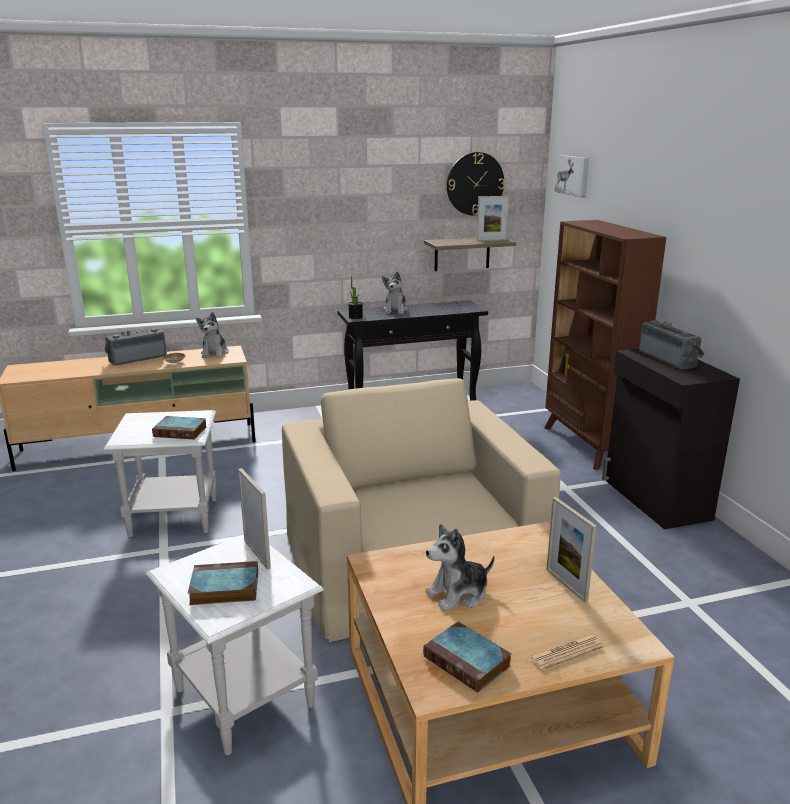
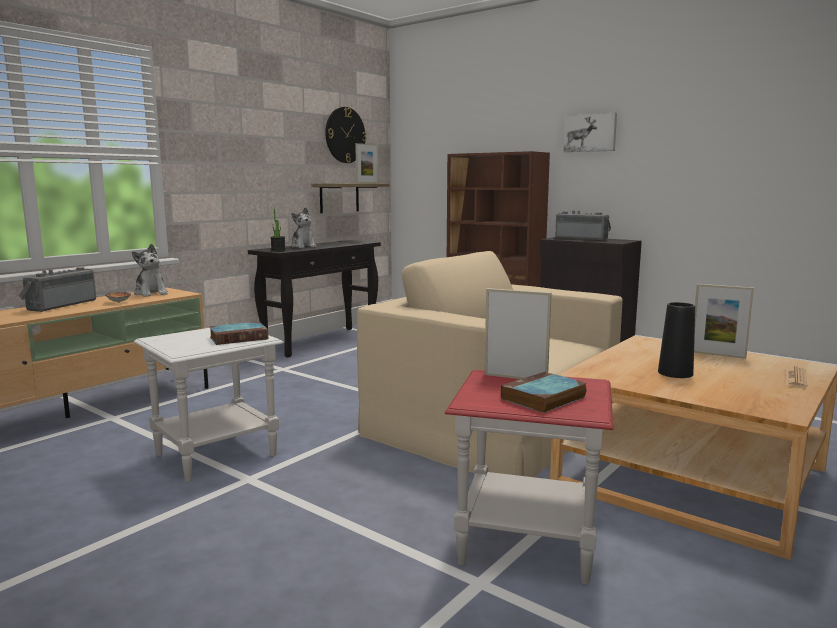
camera: 35 degrees left, 10 degrees down
(243, 697) = (526, 543): white side table -> red side table
(458, 594) = (675, 373): plush toy -> black vase
(468, 662) = (764, 396): book -> none
(573, 175) = (426, 127): picture -> picture (590, 133)

